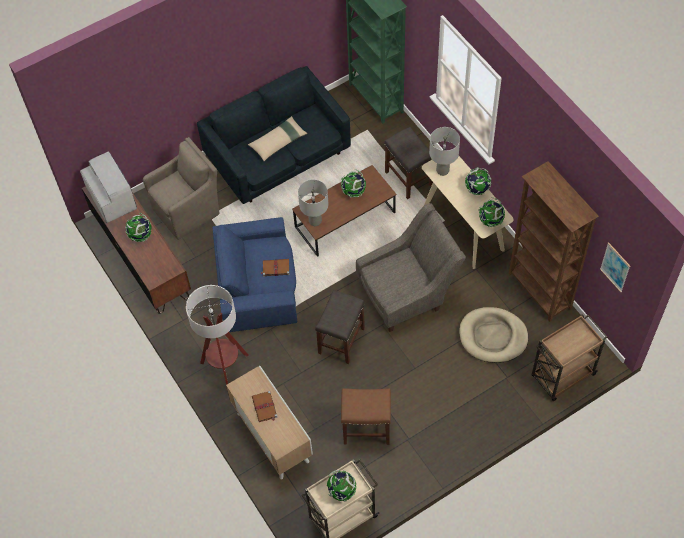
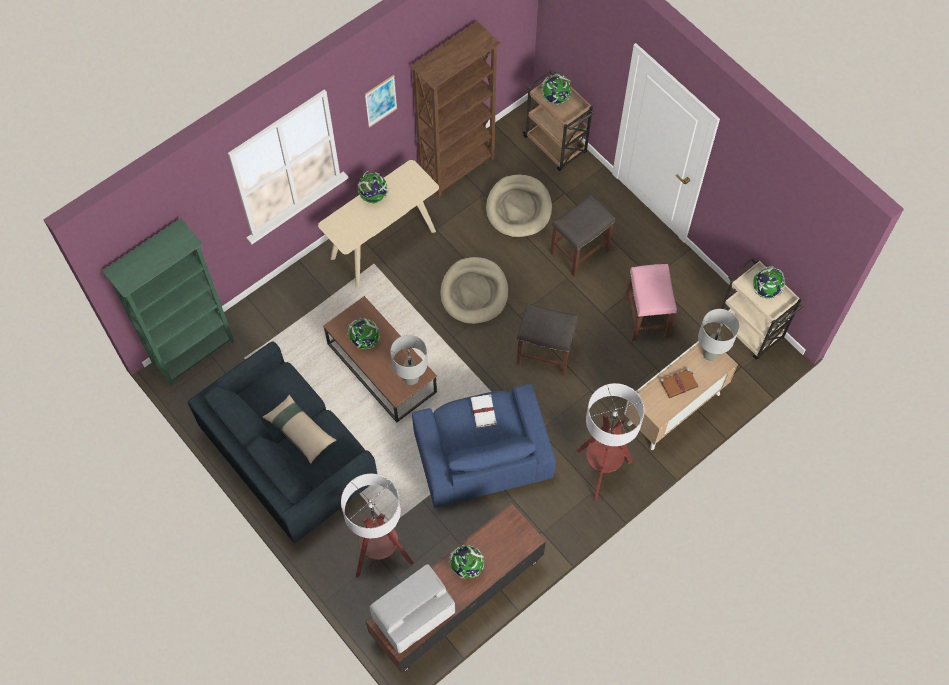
camera: 100 degrees left, 5 degrees up
(188, 210) = (381, 554): brown armchair -> floor lamp
(275, 268) = (483, 412): brown book -> white book
(366, 429) = (646, 318): brown stool -> pink stool
(408, 293) = (474, 292): grey armchair -> beige dog bed
(409, 179) = (317, 305): grey stool -> grey stool (580, 251)
(443, 170) = (349, 231): grey table lamp -> grey table lamp (710, 353)
(490, 220) = (415, 180): globe -> globe (555, 98)
(615, 267) = (502, 35): picture -> picture (380, 101)

